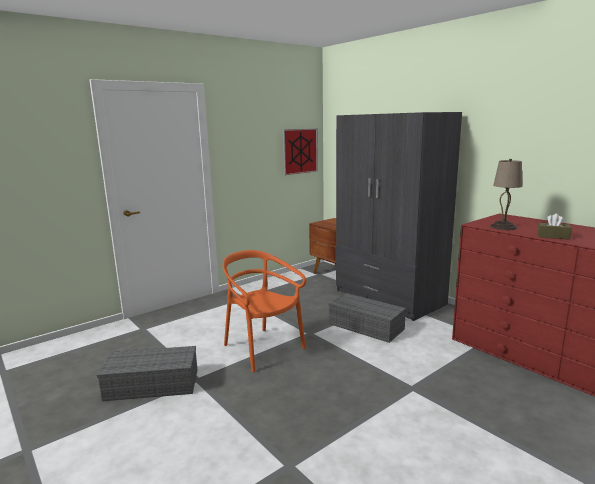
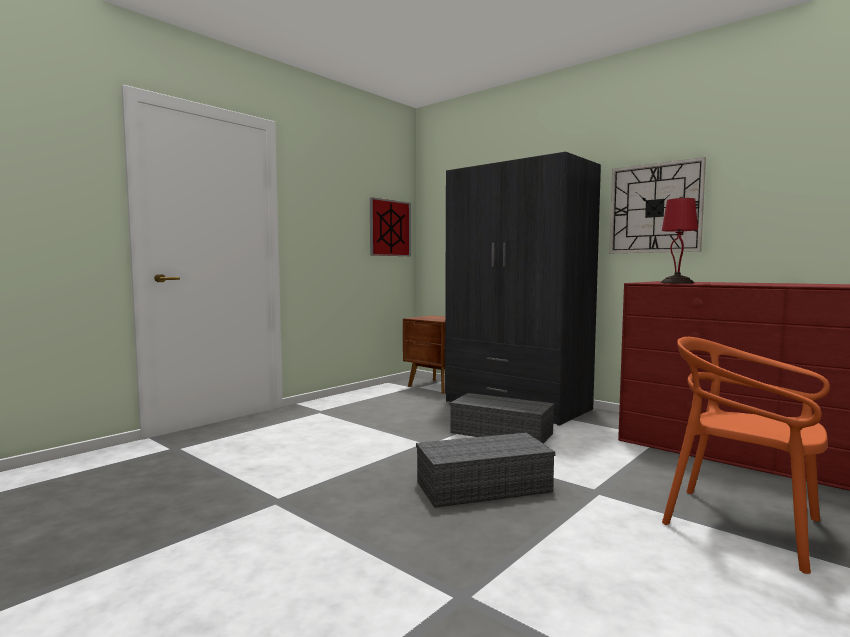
camera: 10 degrees left, 10 degrees down
(154, 384) = (205, 510): grey storage box -> grey storage box (484, 486)
(262, 348) = (366, 461): orange chair -> orange chair (743, 525)
(503, 153) = (655, 208): none -> wall clock
(503, 227) = (677, 283): beige table lamp -> red table lamp
(553, 236) = (746, 284): brown tissue box -> none

